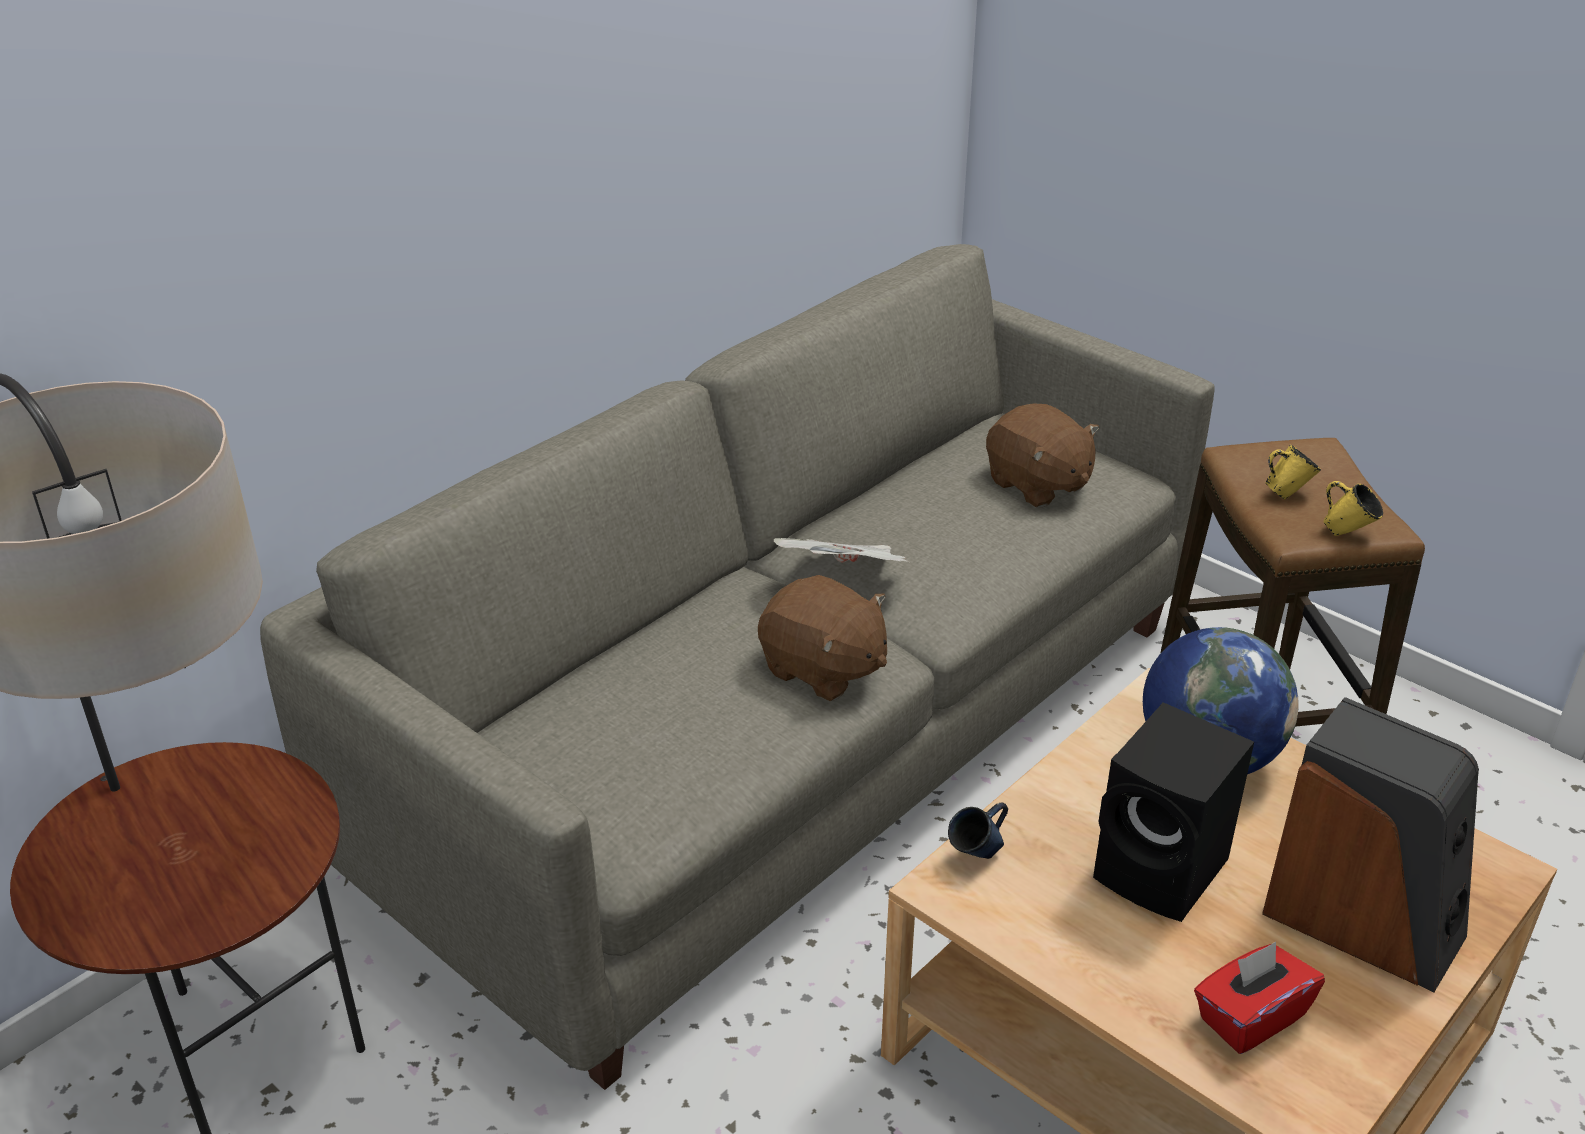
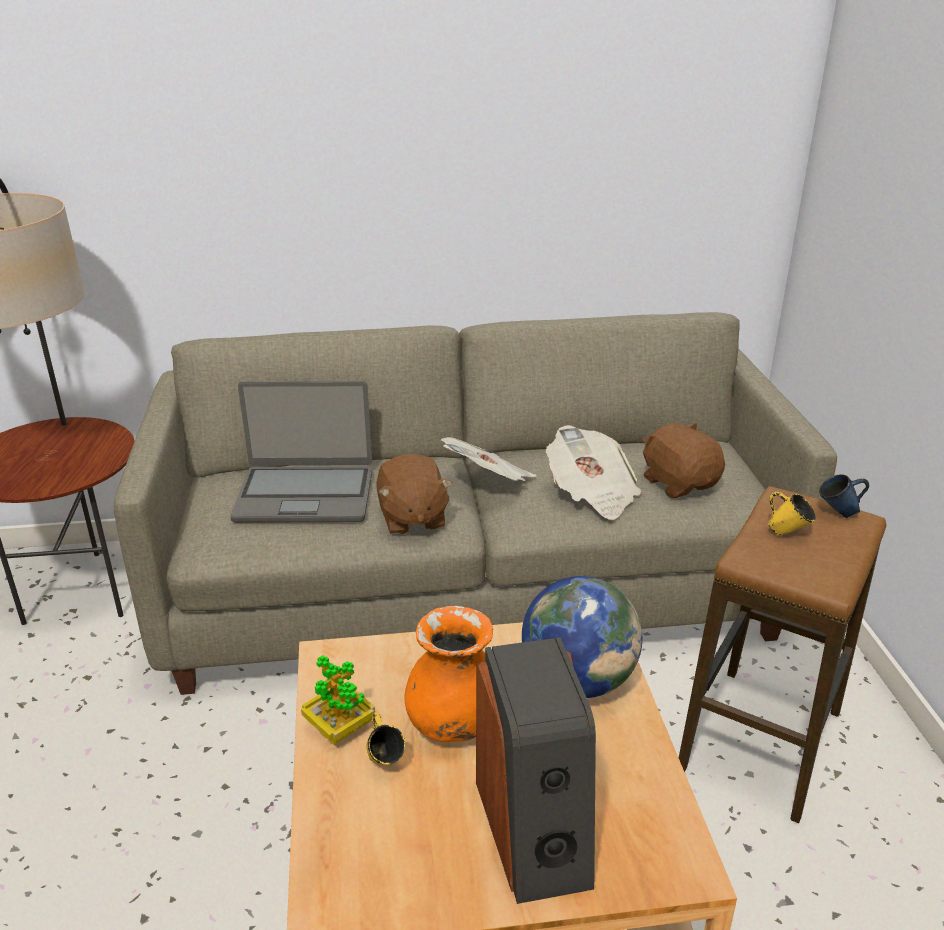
camera: 40 degrees right, 5 degrees down
(652, 707) = (305, 495): none -> laptop
(972, 540) = (592, 494): none -> newspaper
(977, 857) = (364, 653): blue mug -> blue mug (838, 514)
(1037, 485) = (679, 483): brown plush toy -> brown plush toy turned 150 degrees clockwise
(1071, 950) = (339, 727): none -> potted plant
(1164, 872) = (453, 723): black speaker -> orange vase
(1250, 1017) = (379, 831): red tissue box -> none
(1346, 533) = (789, 572): yellow mug -> yellow mug (384, 764)

